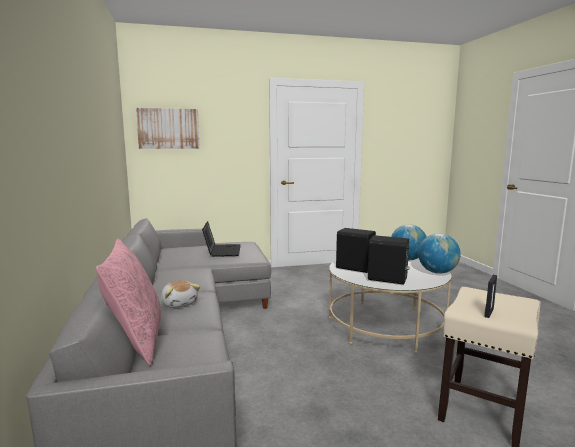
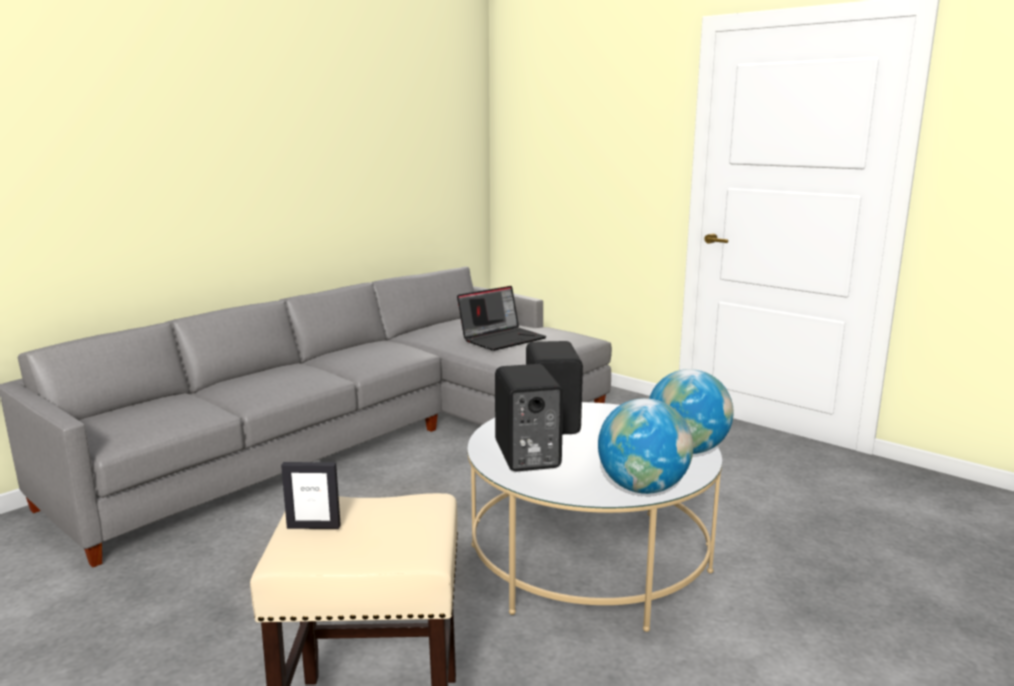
camera: 55 degrees right, 5 degrees up
(136, 341) = (170, 393): pink pillow -> none
(168, 128) = (539, 125): picture -> none
(179, 303) = (281, 377): plush toy -> none

